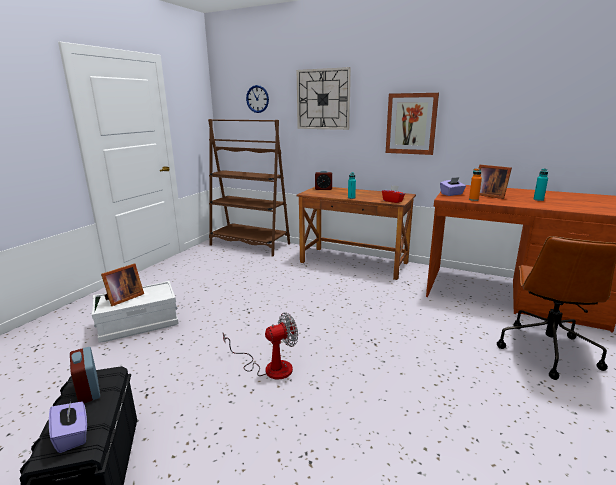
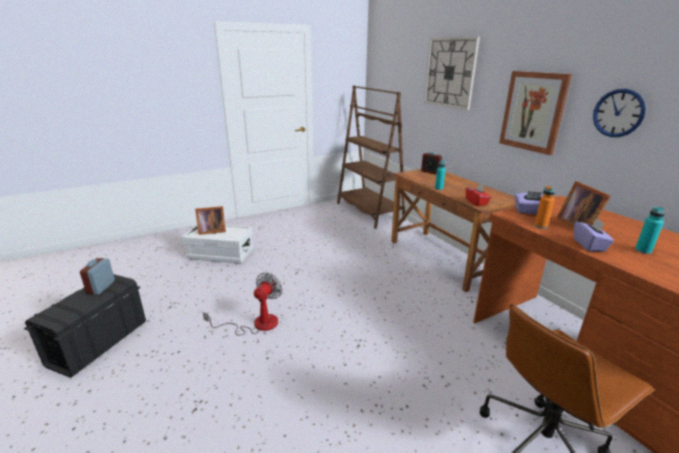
camera: 35 degrees right, 5 degrees up
(72, 435) = (63, 310): purple tissue box -> purple tissue box (589, 245)
(257, 99) = (397, 67): wall clock -> wall clock (618, 113)
(269, 367) = (256, 324): fan -> fan turned 75 degrees counterclockwise

